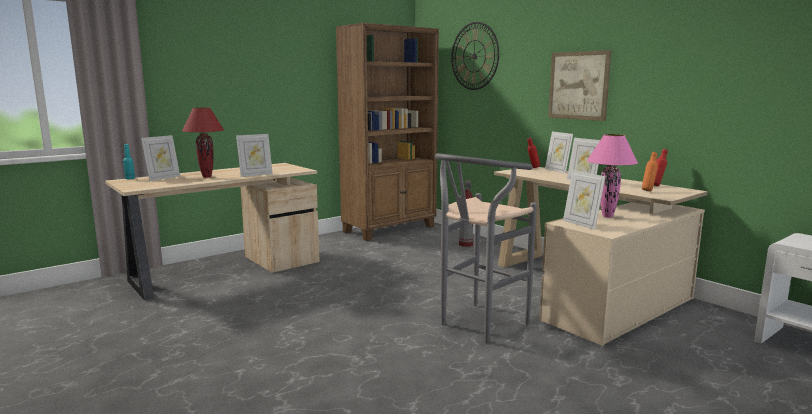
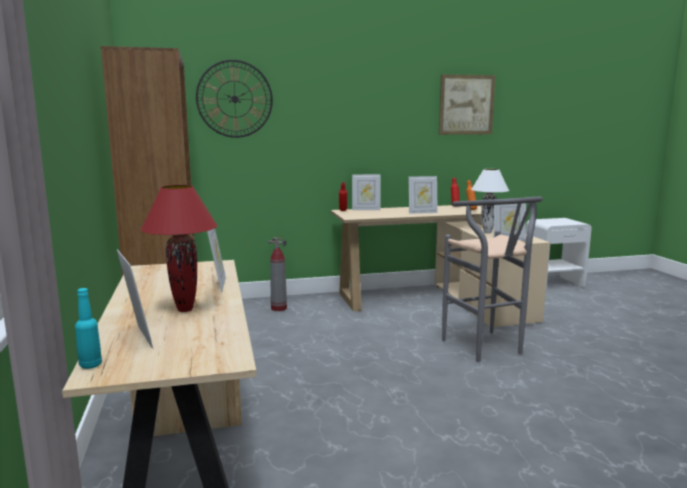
camera: 65 degrees left, 0 degrees up
(578, 85) = (369, 131): picture -> picture (466, 105)
(607, 216) = (487, 232): pink table lamp -> white table lamp

